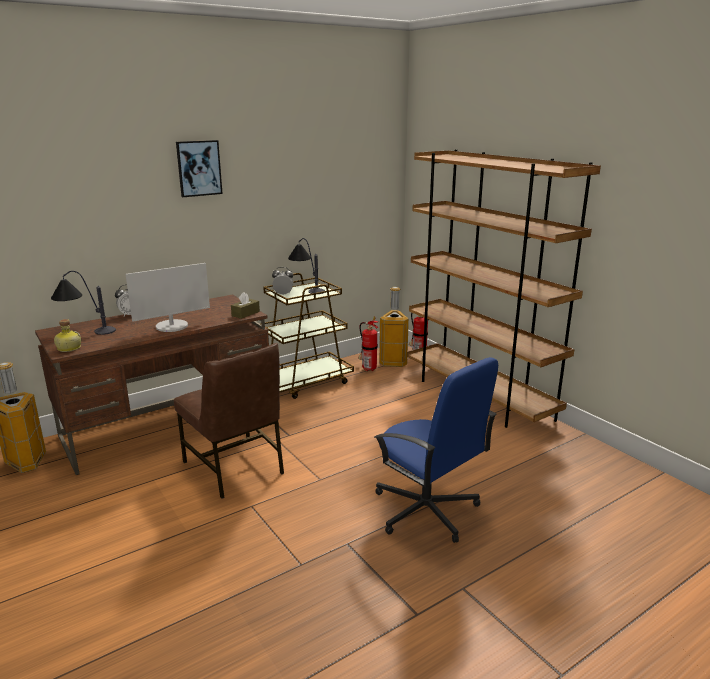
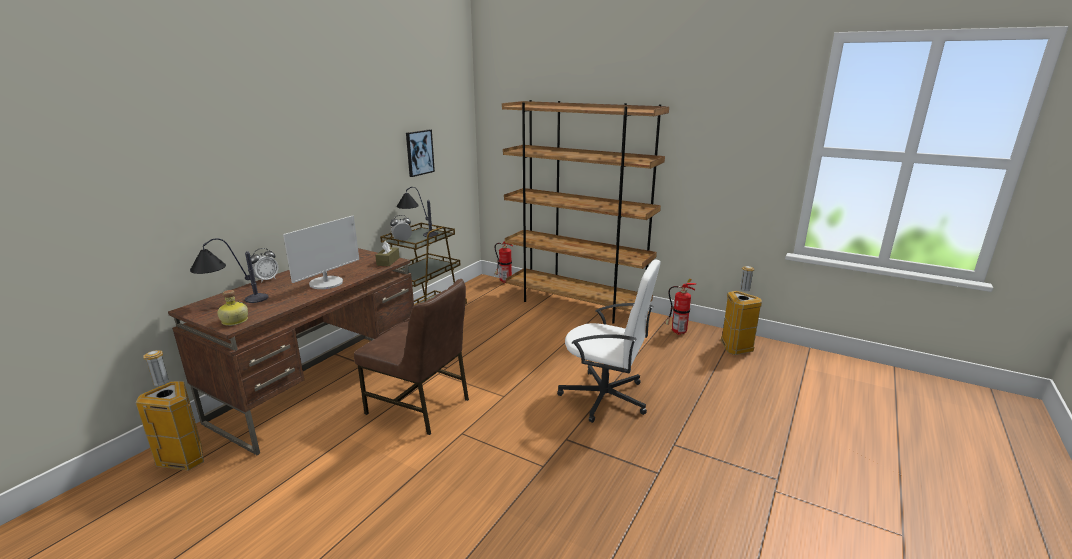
camera: 25 degrees left, 0 degrees up
(199, 168) = (315, 123): picture -> picture (419, 152)
(368, 369) = (471, 300): fire extinguisher -> fire extinguisher (677, 332)
(393, 362) = (489, 291): trash can -> trash can (735, 348)
(426, 511) = (605, 397): blue office chair -> white office chair

